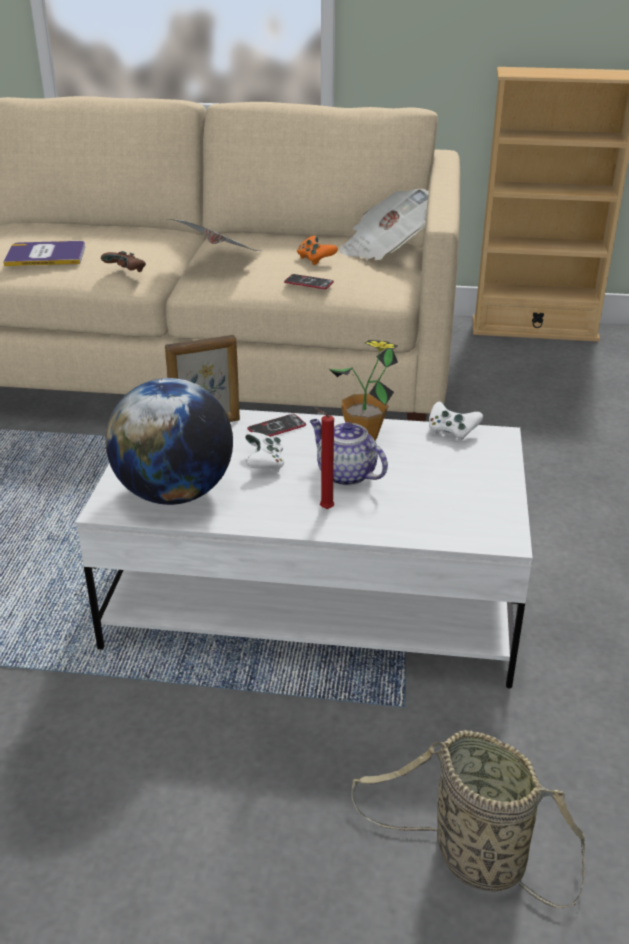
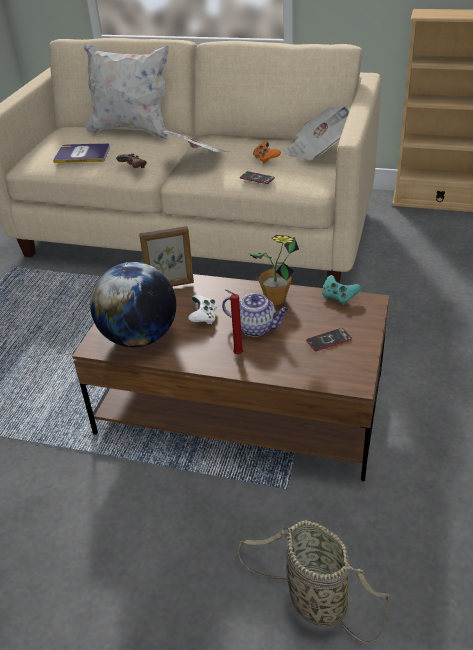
camera: 10 degrees right, 5 degrees up
(112, 226) = (132, 130): none -> white pillow
(276, 427) = (217, 289): phone -> phone (328, 340)
(315, 595) = (242, 403): white coffee table -> brown coffee table
(345, 474) = (256, 328): teapot -> teapot turned 150 degrees clockwise
(451, 432) = (338, 297): white game controller -> turquoise game controller

